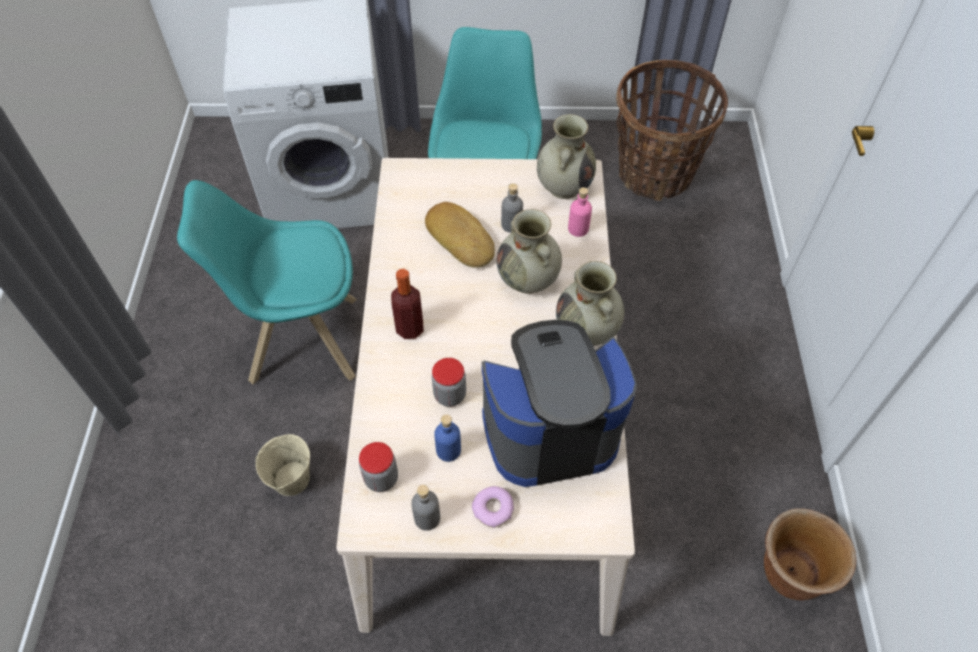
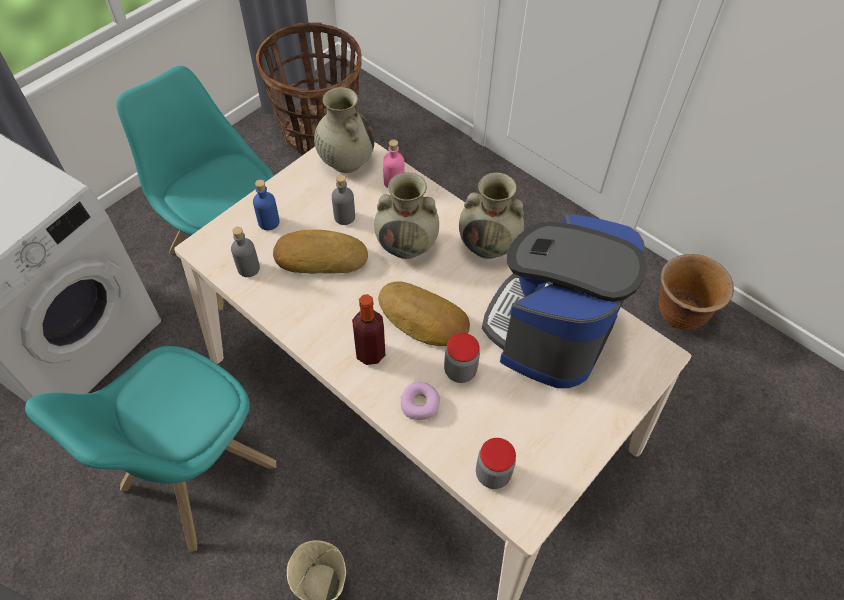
camera: 50 degrees left, 0 degrees up
(427, 518) = (556, 466): grey bottle -> grey bottle (248, 268)
(448, 450) = (509, 408): blue bottle -> blue bottle (269, 222)
(471, 338) = (422, 319): none -> bread
(493, 509) = (586, 415): donut -> donut (420, 404)

